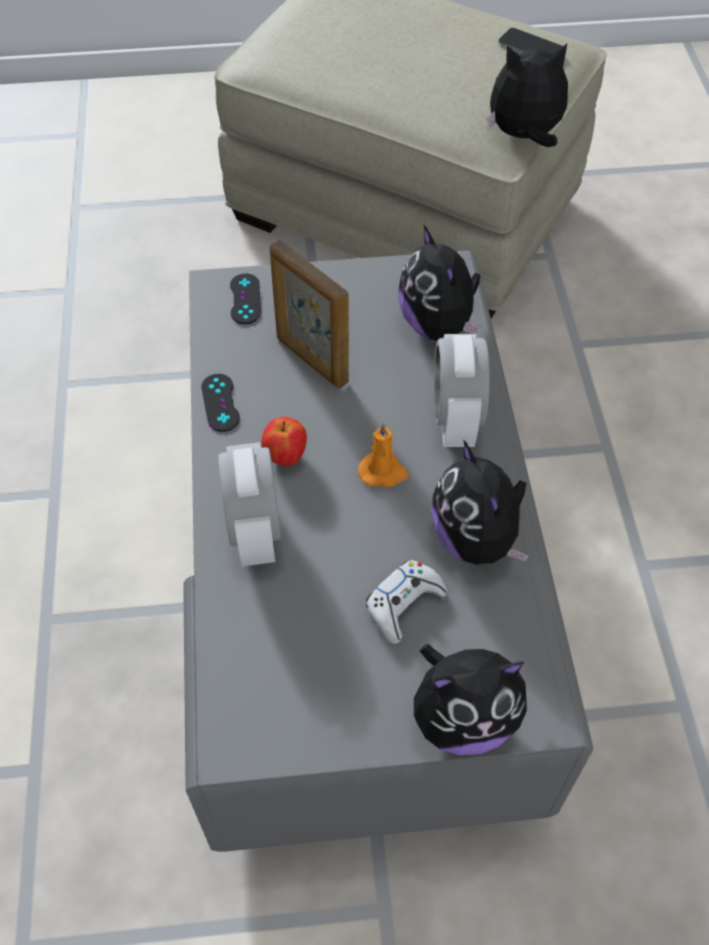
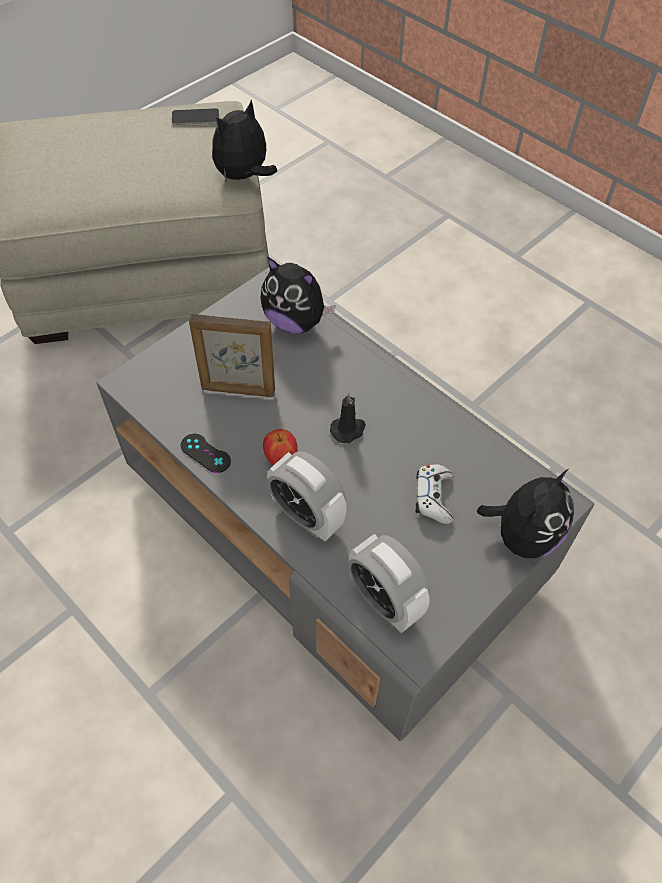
camera: 40 degrees left, 0 degrees up
(245, 299) = (155, 377): black game controller -> none
(383, 472) = (348, 429): orange candle -> black candle
(455, 420) = (359, 372): alarm clock -> alarm clock (385, 600)
(476, 538) = (436, 432): plush toy -> none

